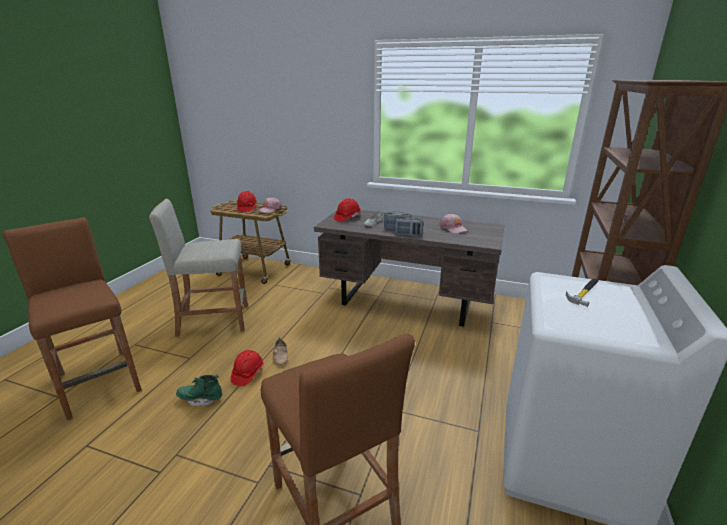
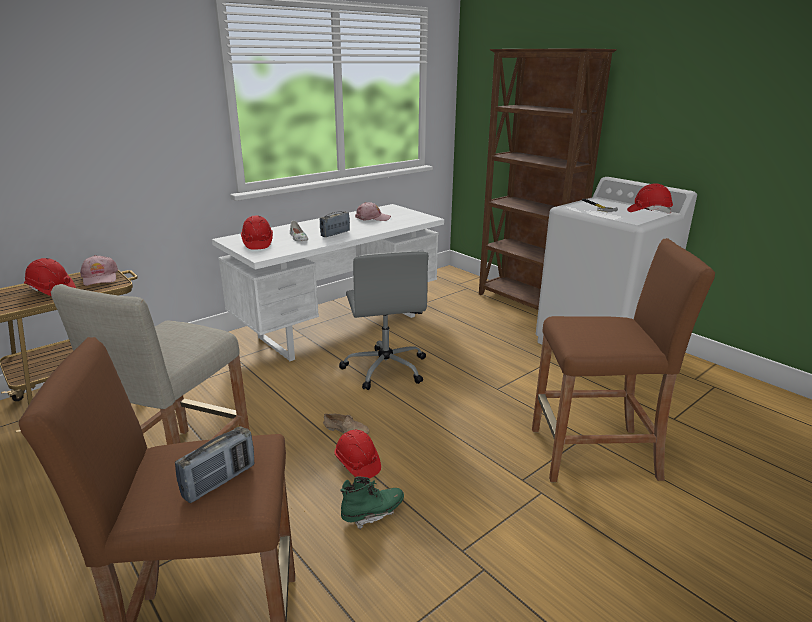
camera: 60 degrees left, 0 degrees up
(201, 399) = (372, 513): green boot -> green boot turned 150 degrees counterclockwise
(369, 342) = (385, 368): none -> grey office chair
(407, 302) = (340, 326): brown desk -> white desk
(408, 234) = (359, 234): radio -> radio (219, 481)
(631, 328) = (648, 211): none -> red hard hat

